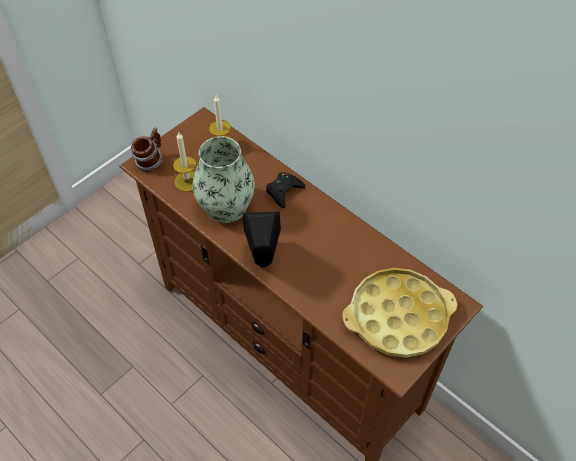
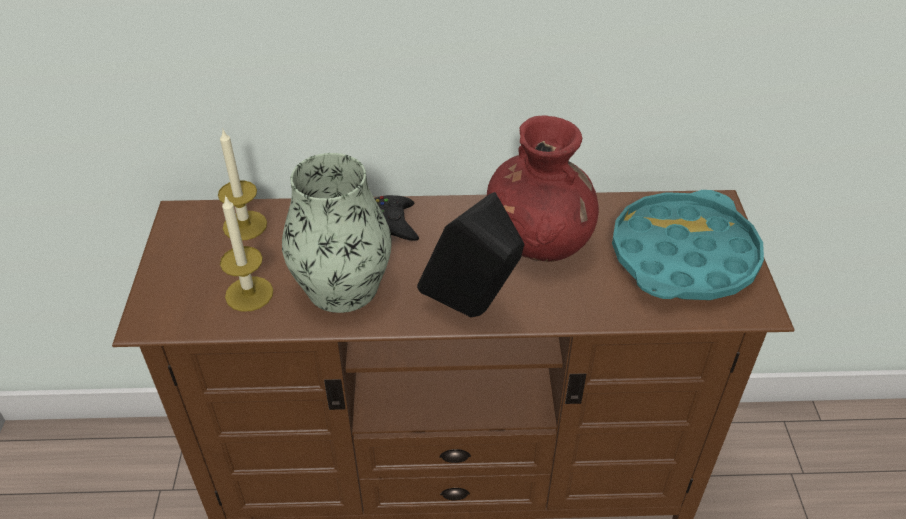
camera: 45 degrees left, 10 degrees down
(150, 161) = (160, 307): mug -> none
(338, 252) = (539, 240): none -> red vase
(397, 316) = (683, 256): yellow tray -> turquoise tray

